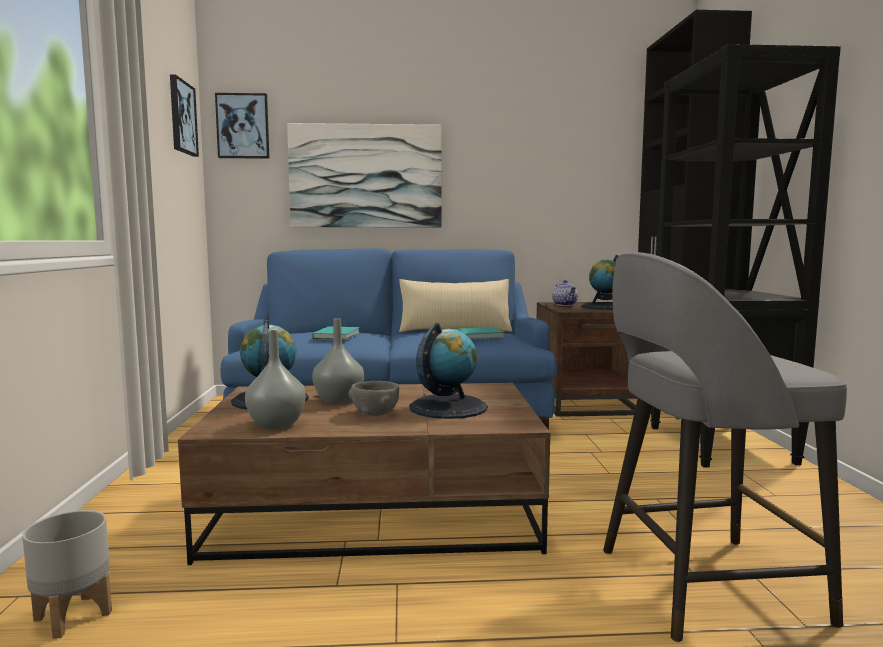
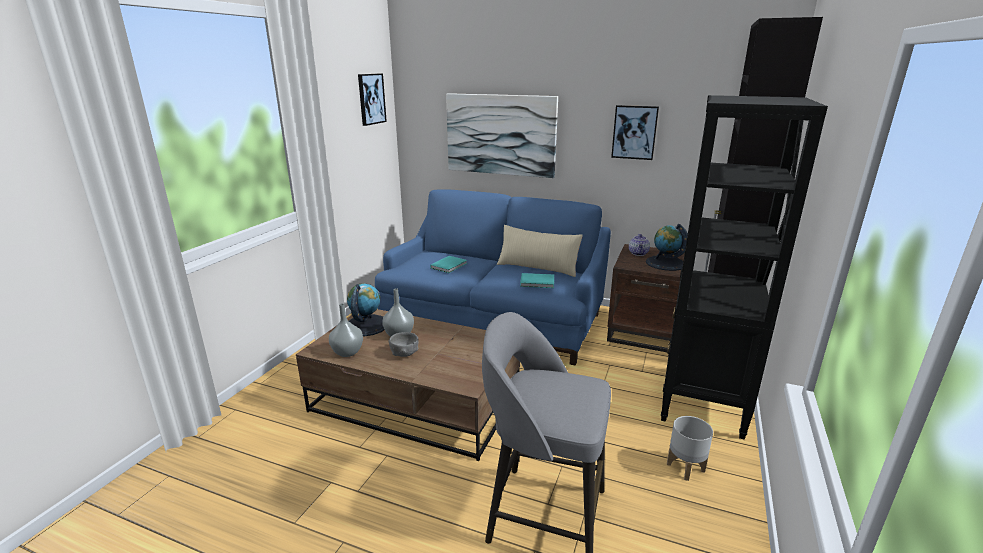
camera: 25 degrees right, 15 degrees up
(74, 616) = (247, 428): grey planter -> grey planter (686, 467)
(243, 126) = (419, 94): picture -> picture (634, 132)
(448, 407) = (450, 356): globe -> none

